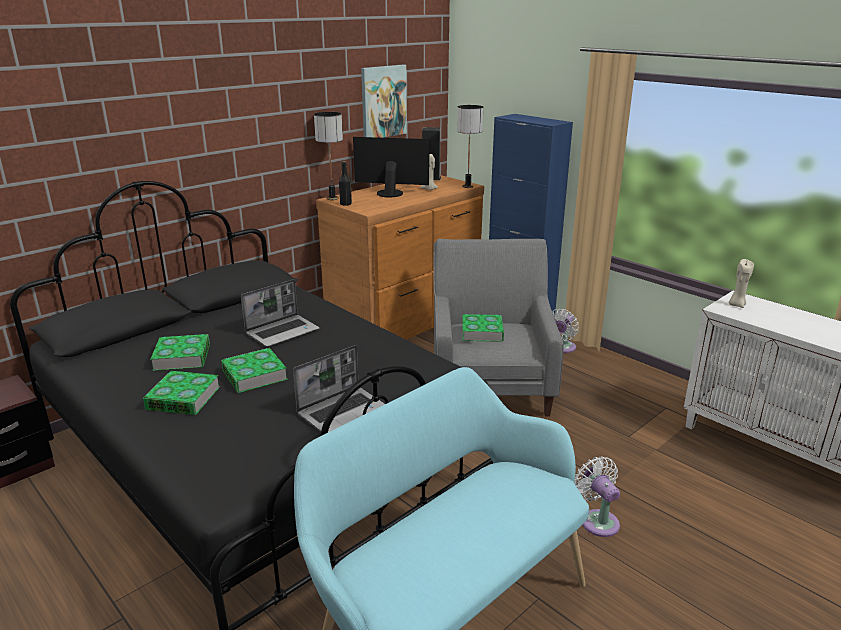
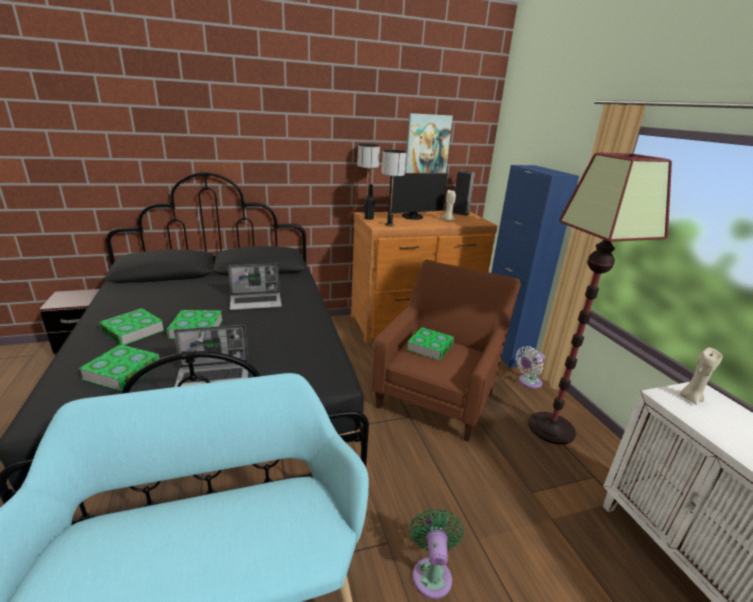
camera: 25 degrees right, 0 degrees up
(182, 357) = (173, 301): book -> book (122, 371)
(390, 193) = (413, 217): monitor -> monitor turned 120 degrees clockwise
(467, 186) = (482, 223): table lamp -> table lamp (389, 225)
(489, 384) = (438, 394): grey armchair -> brown armchair
(597, 520) = (431, 573): white fan -> green fan
(609, 381) = (552, 428): none -> floor lamp

